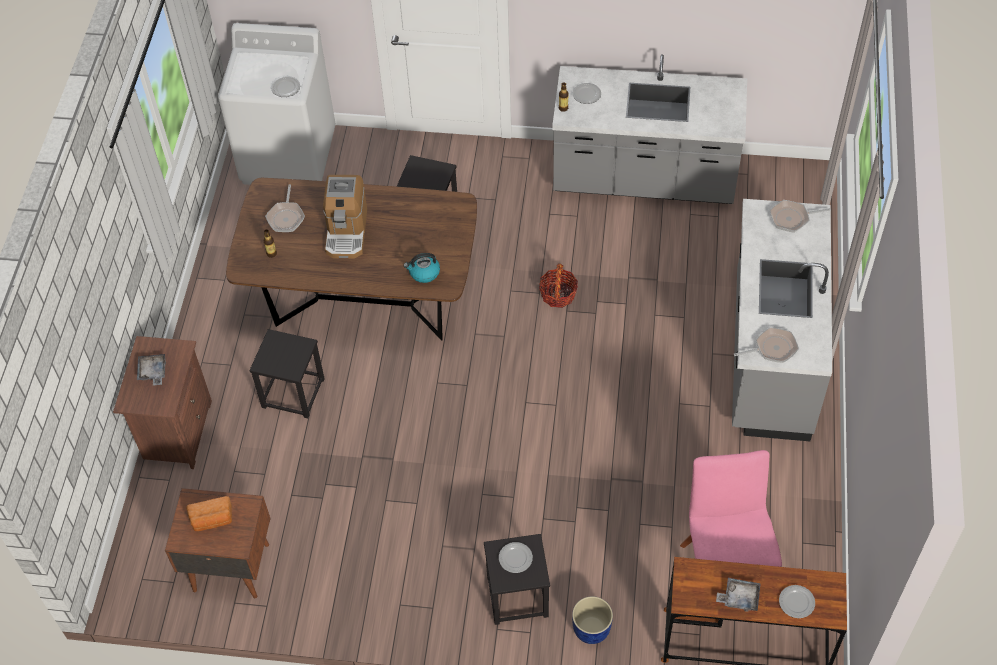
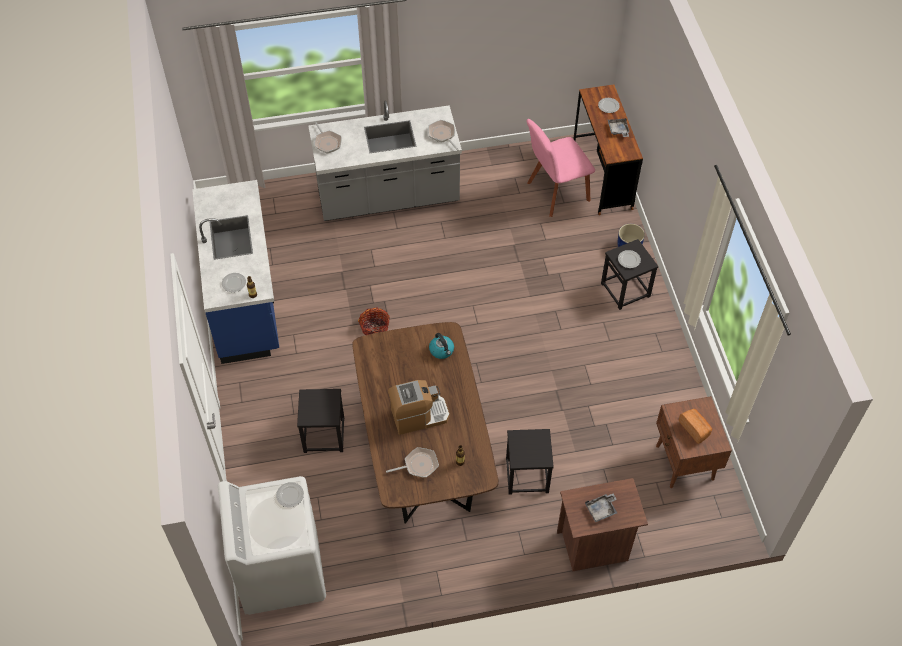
camera: 110 degrees left, 0 degrees up
(644, 181) = (245, 300): grey counter -> blue counter

